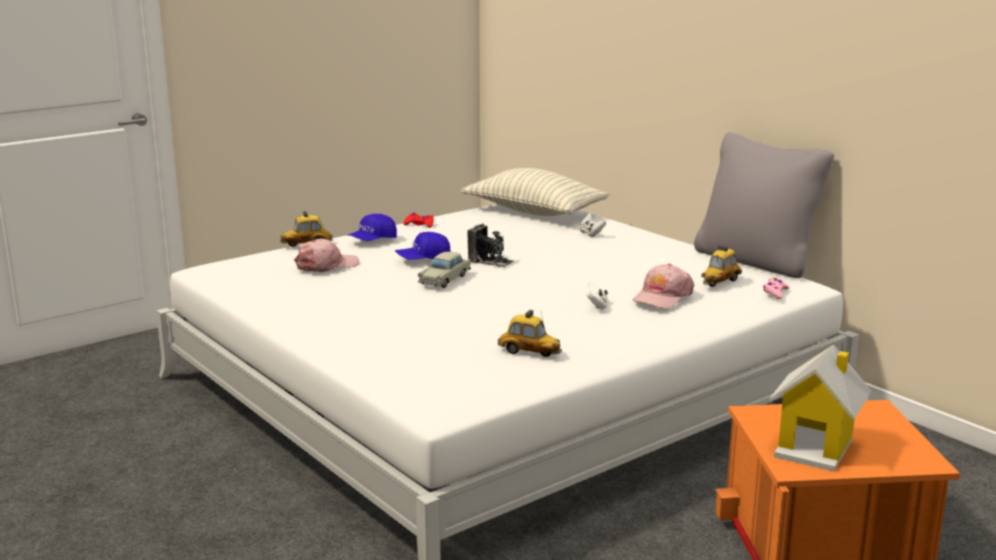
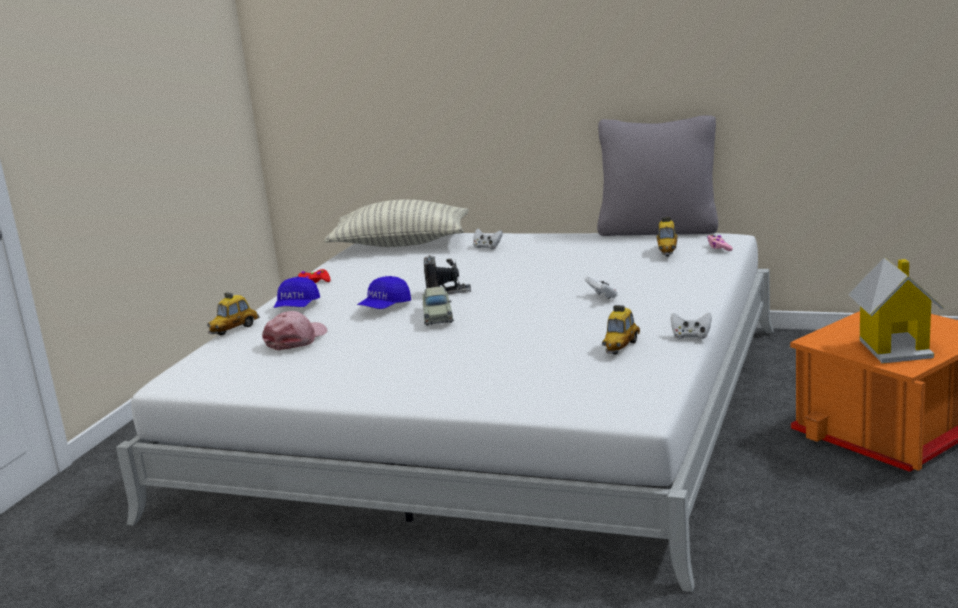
camera: 30 degrees left, 0 degrees up
(529, 353) = (621, 347): toy car -> toy car turned 120 degrees clockwise
(601, 364) = (691, 336): none -> white game controller
(662, 297) = (645, 275): pink cap -> none

